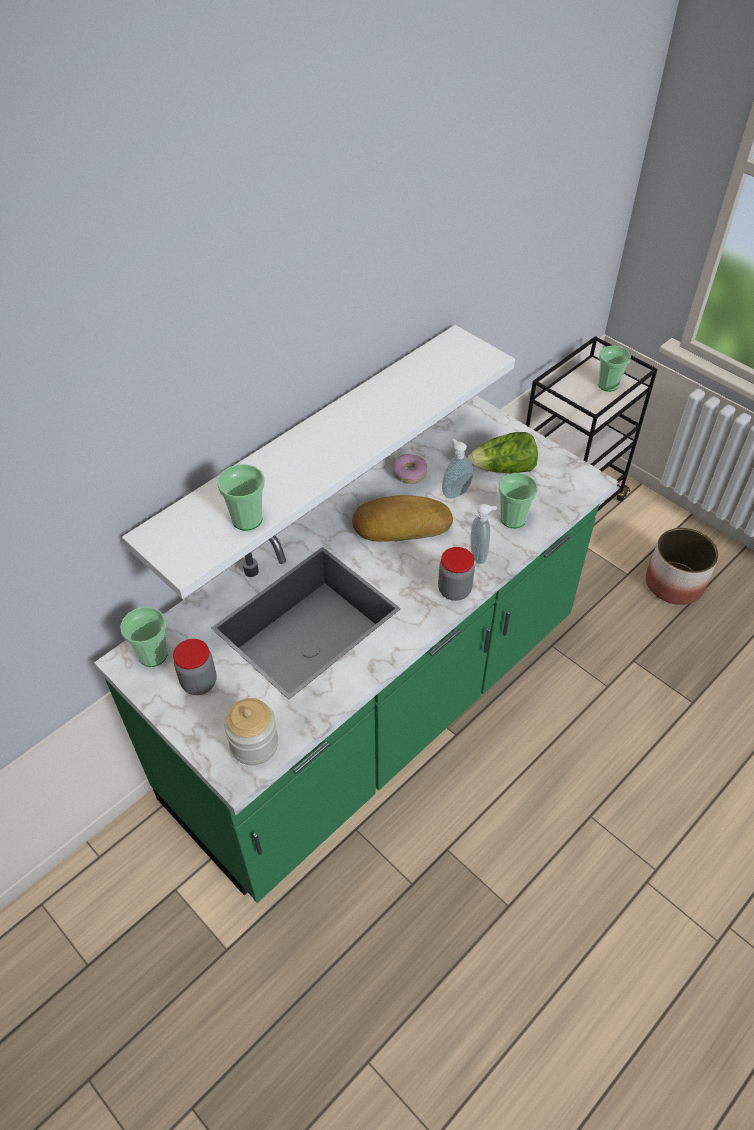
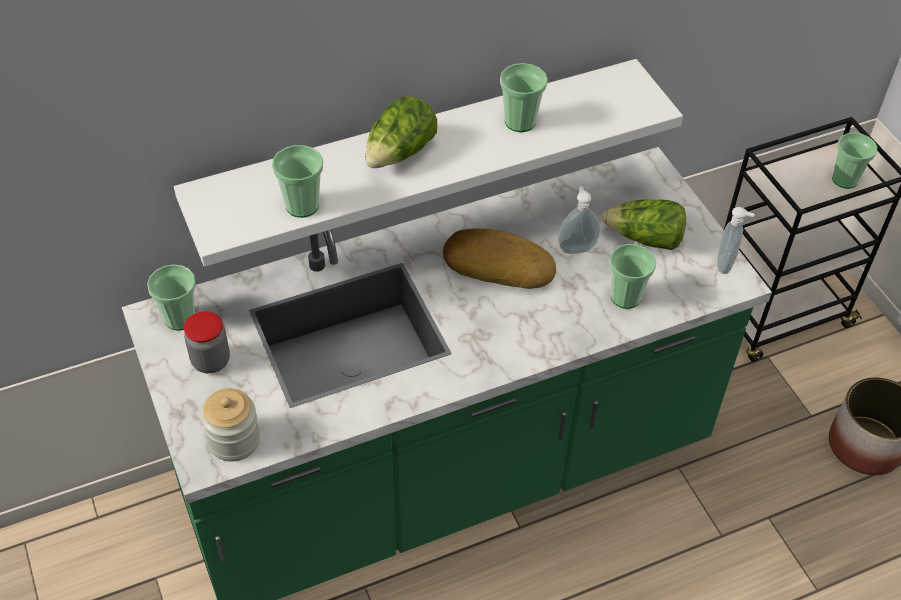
camera: 20 degrees right, 0 degrees up
(307, 451) = (400, 153): none -> lettuce
(392, 398) = (520, 122): none -> cup
(410, 473) = (536, 212): donut -> none
(454, 590) = (519, 353): jar -> none
(479, 554) = (567, 324): soap dispenser -> soap dispenser (726, 264)

